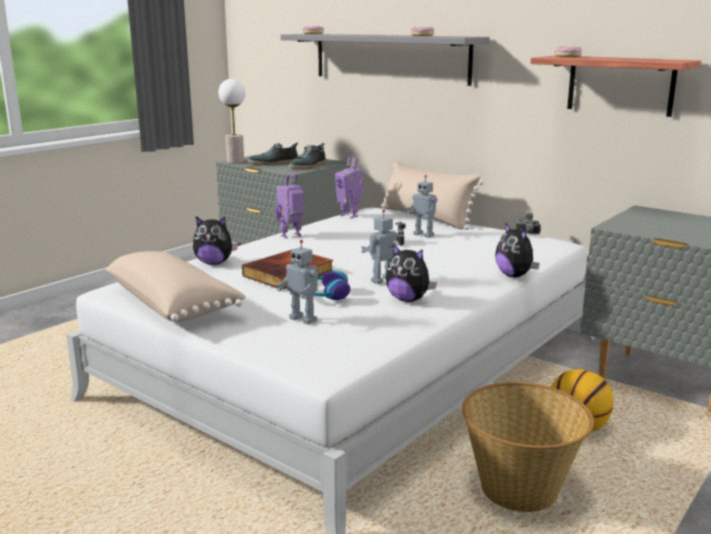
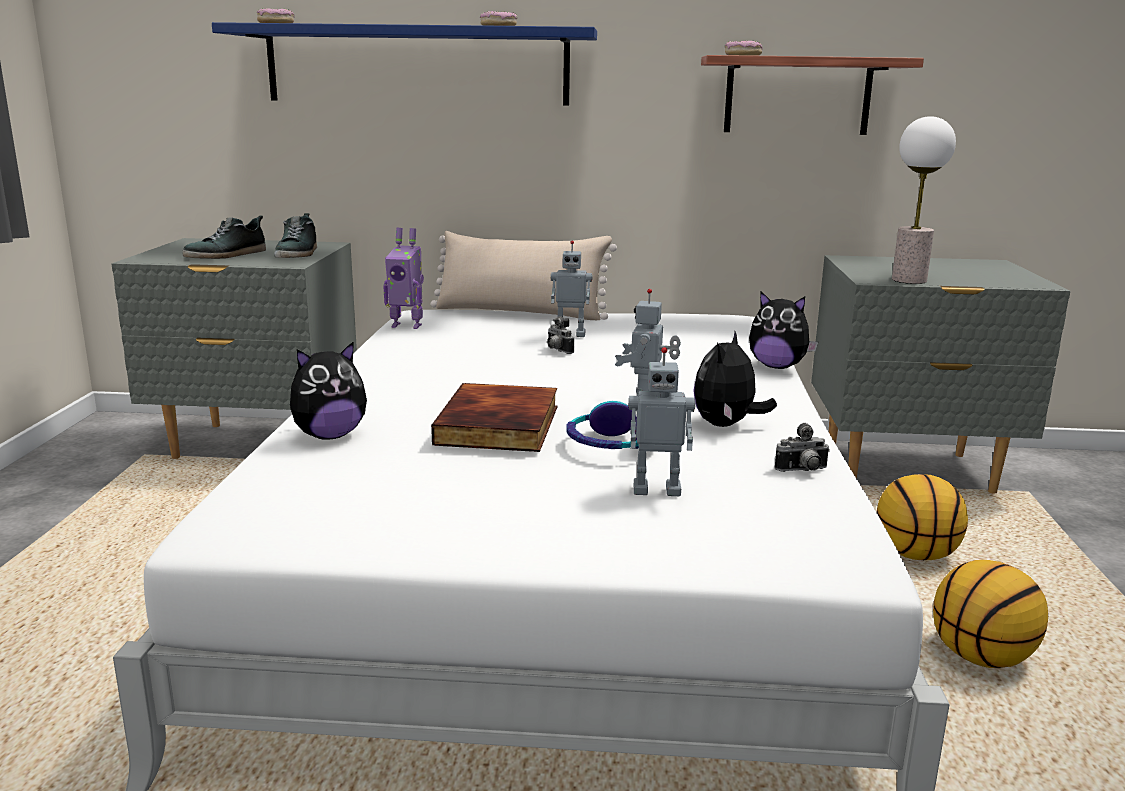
camera: 35 degrees left, 0 degrees up
(174, 304) = (397, 524): beige pillow -> none
(235, 161) = (149, 259): table lamp -> table lamp (908, 280)
(291, 236) = (376, 368): toy robot -> none
(390, 58) = (417, 66): grey shelf -> blue shelf
(408, 299) = (726, 425): plush toy -> plush toy turned 120 degrees clockwise
(520, 490) = (981, 657): basket -> basketball
(527, 233) = (690, 313): camera -> camera (803, 471)

